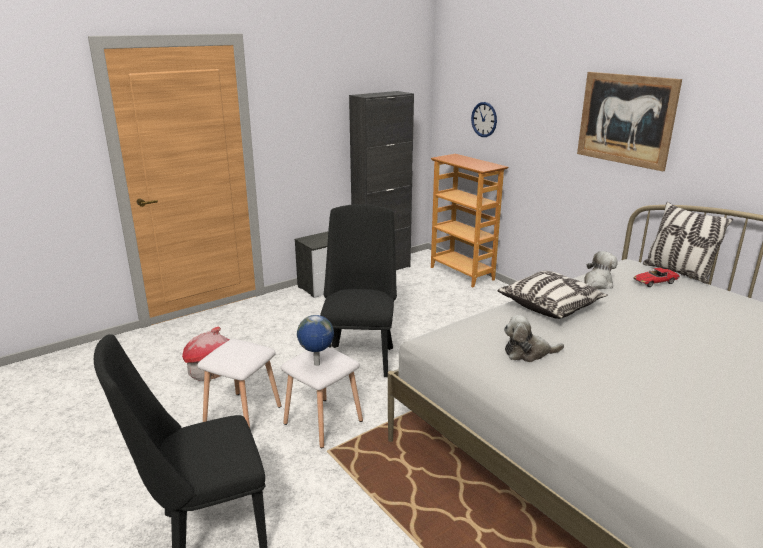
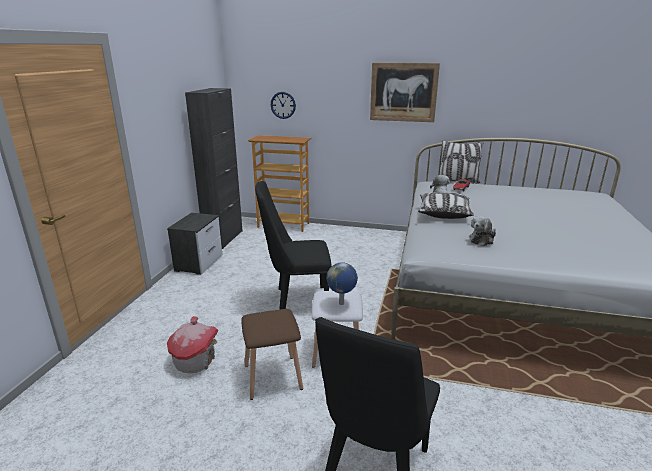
camera: 40 degrees left, 0 degrees up
(243, 413) = (272, 376): white stool -> brown stool
(360, 356) = (296, 300): black chair -> black chair turned 60 degrees counterclockwise

